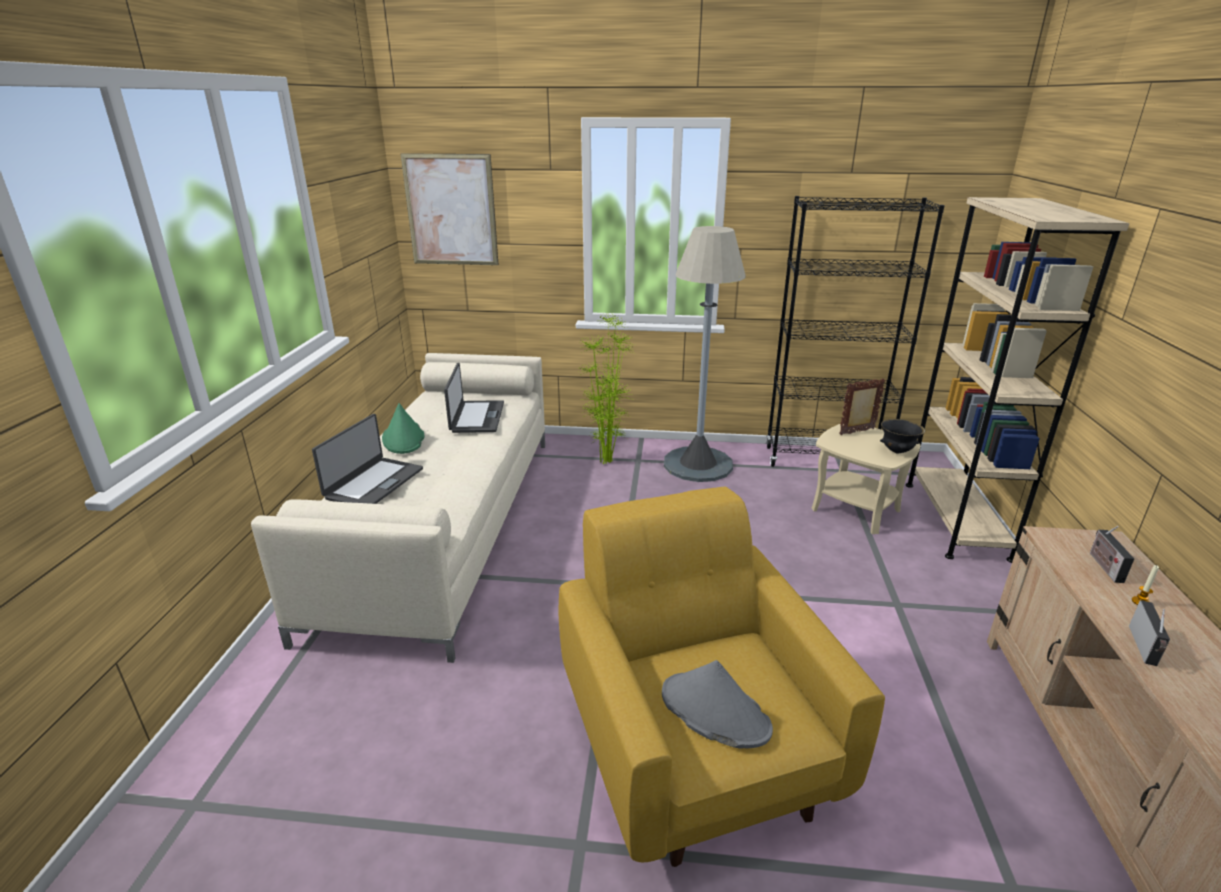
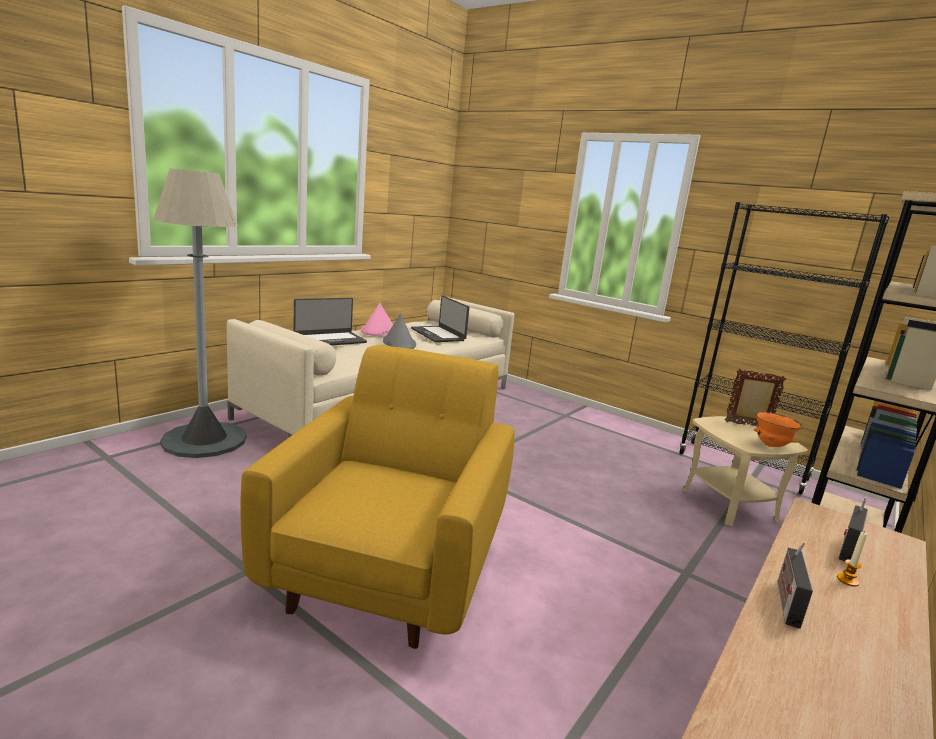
camera: 30 degrees right, 10 degrees down
(403, 438) = (378, 330): green hat -> pink hat
(451, 210) = (484, 197): picture -> none
(476, 417) = (438, 334): laptop -> laptop turned 120 degrees clockwise
(608, 462) = (540, 409): potted plant -> none
(697, 464) = (612, 432): grey floor lamp -> grey floor lamp (204, 440)
(714, 711) = (363, 499): grey hat -> grey hat (399, 343)
(897, 451) = (771, 446): black bowl -> orange bowl
(1144, 647) = (786, 601): radio -> radio turned 150 degrees clockwise

